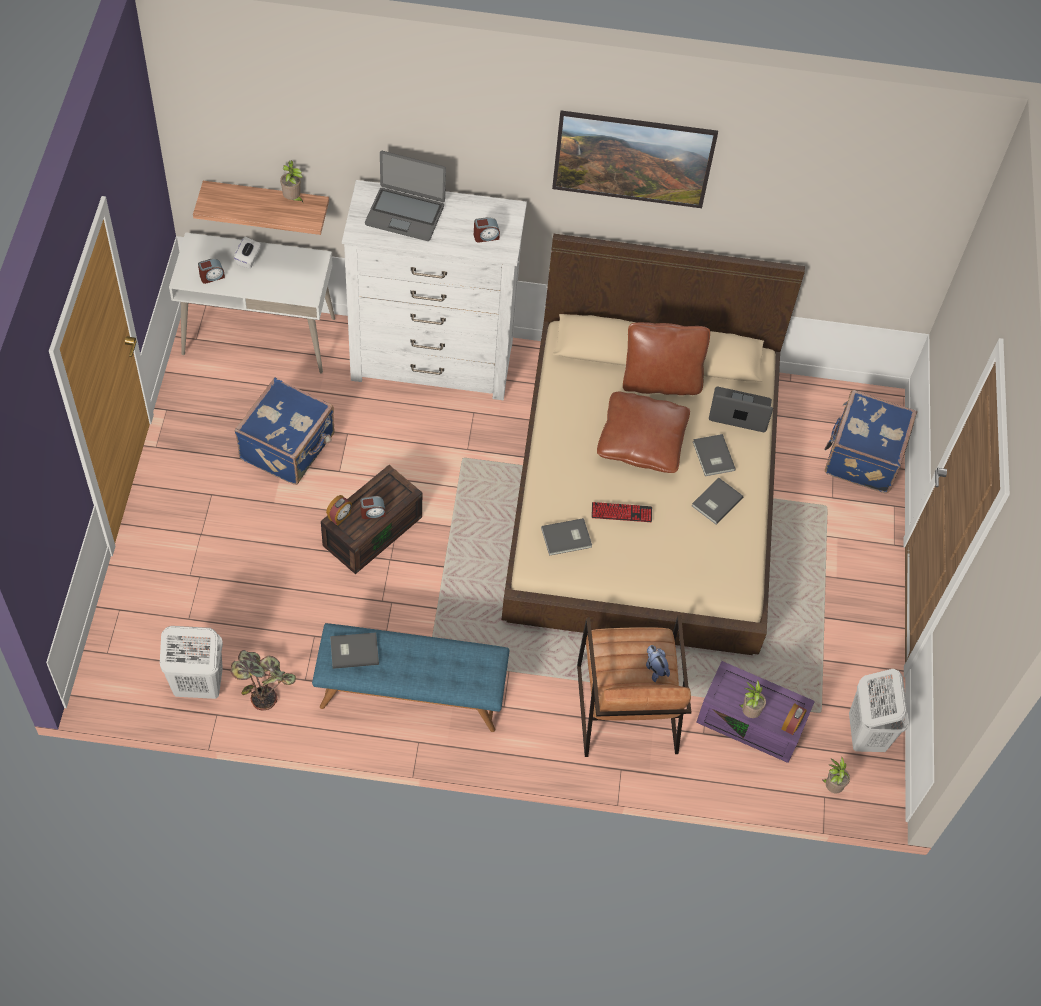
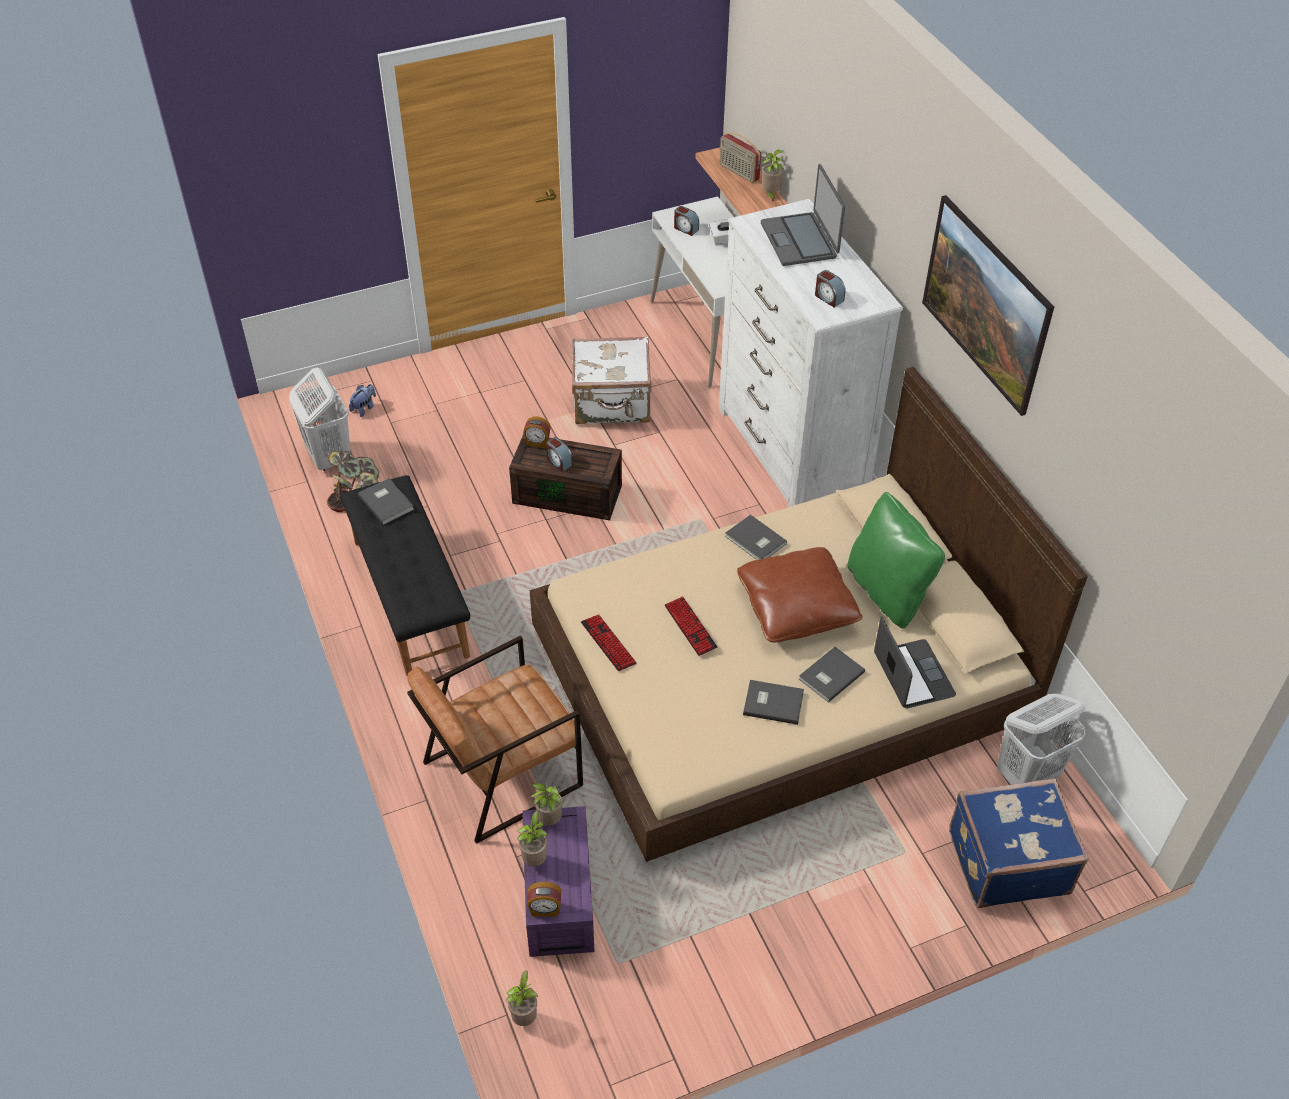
camera: 65 degrees right, 10 degrees down
(245, 202) = (738, 172): none -> radio
(289, 447) = (612, 403): blue suitcase -> white suitcase
(411, 694) = (409, 598): blue bench -> black bench
(567, 538) = (624, 597): grey book -> grey book (755, 541)
(603, 571) = (608, 643): none -> keyboard
(655, 668) = (516, 734): plush toy -> plush toy (364, 408)
(661, 382) = (887, 592): brown pillow -> green pillow
(722, 689) = (548, 821): none -> potted plant
(866, 734) = (620, 1025): white laundry basket -> white laundry basket (1028, 775)

